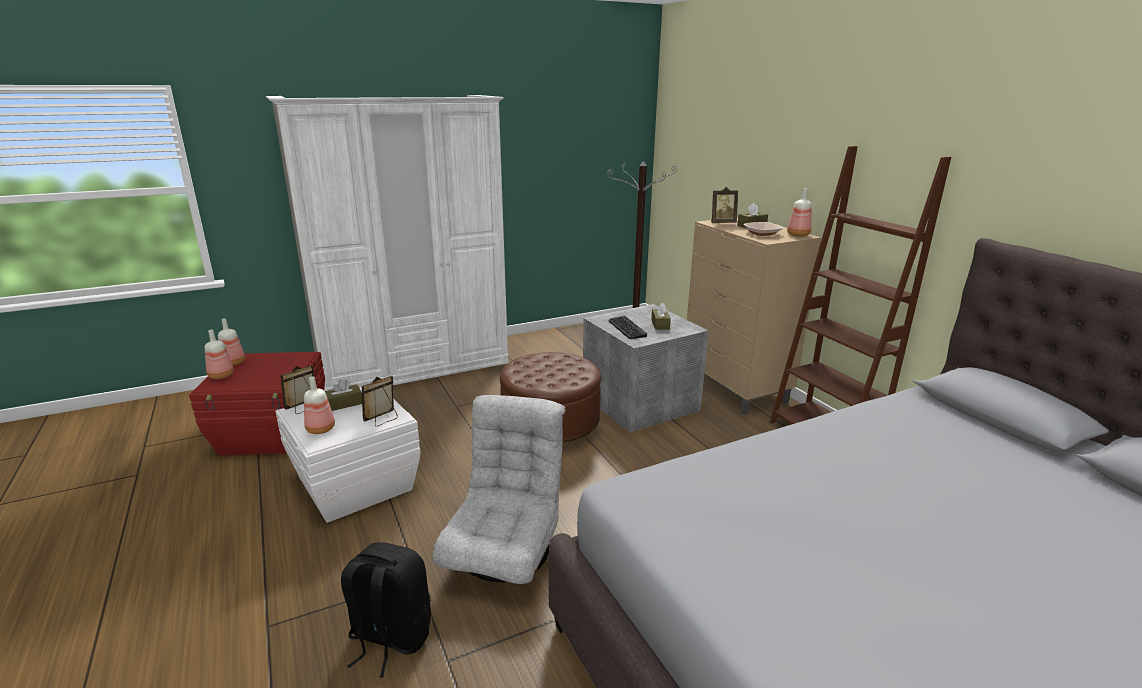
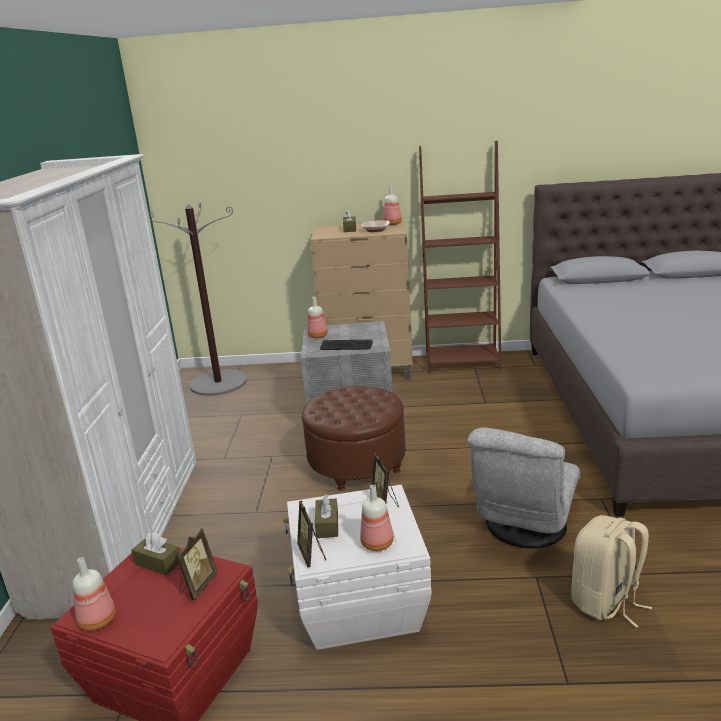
camera: 60 degrees left, 0 degrees up
(222, 376) = (137, 631): bottle -> bottle (318, 336)
(389, 638) = (606, 602): black backpack -> beige backpack
(506, 552) = (524, 523): grey armchair -> grey armchair turned 105 degrees counterclockwise
(660, 324) = (353, 333): brown tissue box -> brown tissue box (158, 563)
(722, 223) = (328, 234): picture frame -> picture frame (197, 586)

